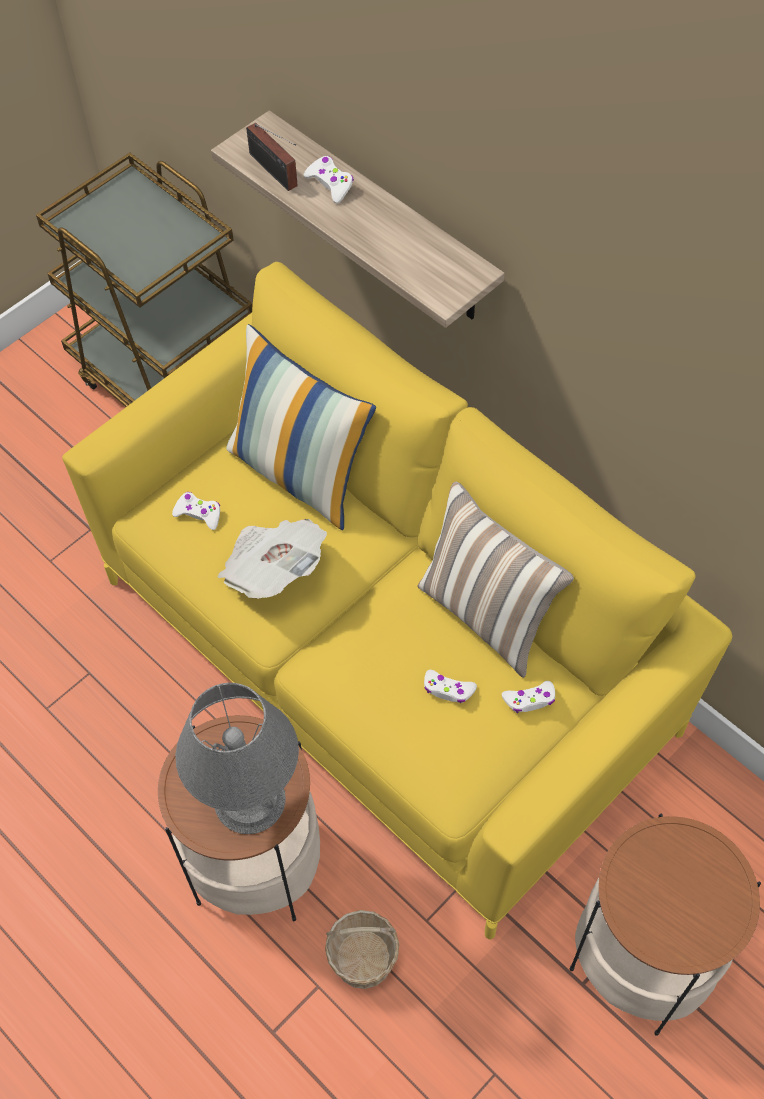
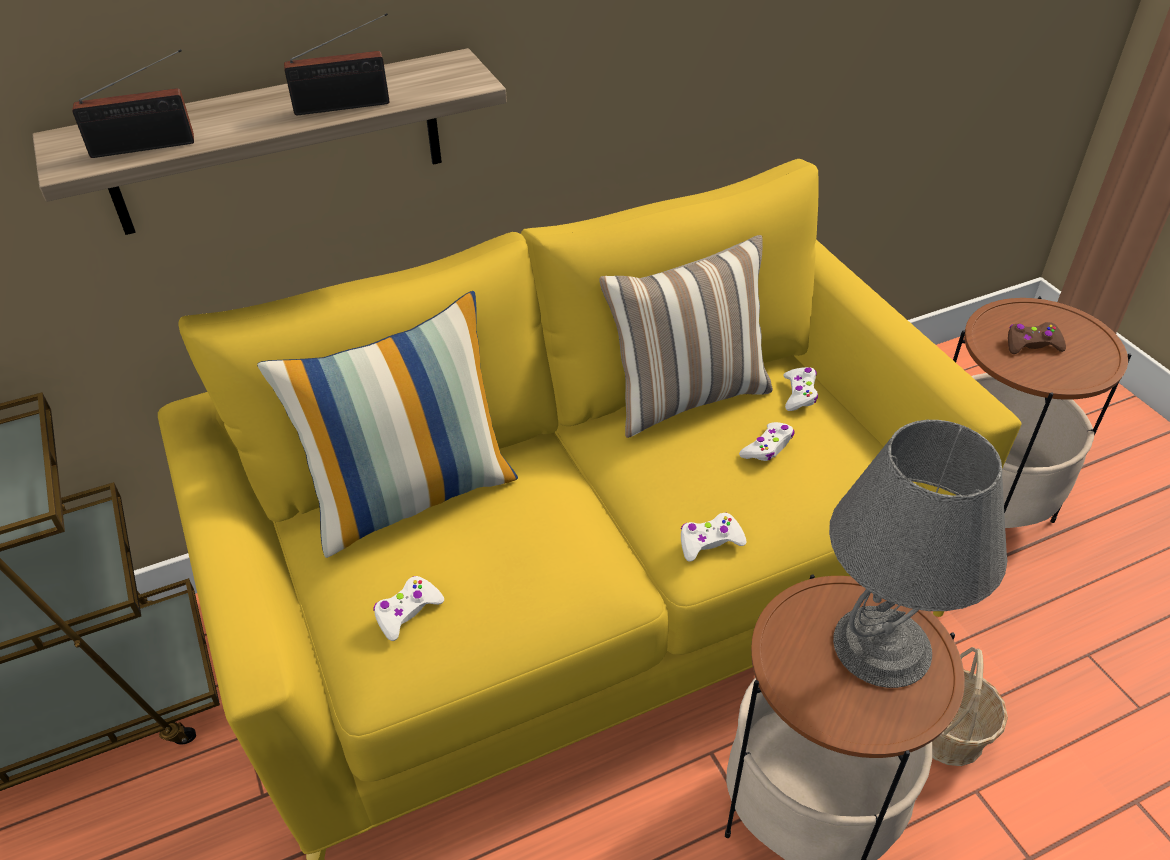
camera: 70 degrees left, 15 degrees down
(273, 569) = (538, 555): newspaper -> none
(330, 184) = (218, 115): white game controller -> white game controller (709, 542)
(373, 243) = (347, 106): none -> radio
(671, 880) = (1032, 344): none -> brown game controller

